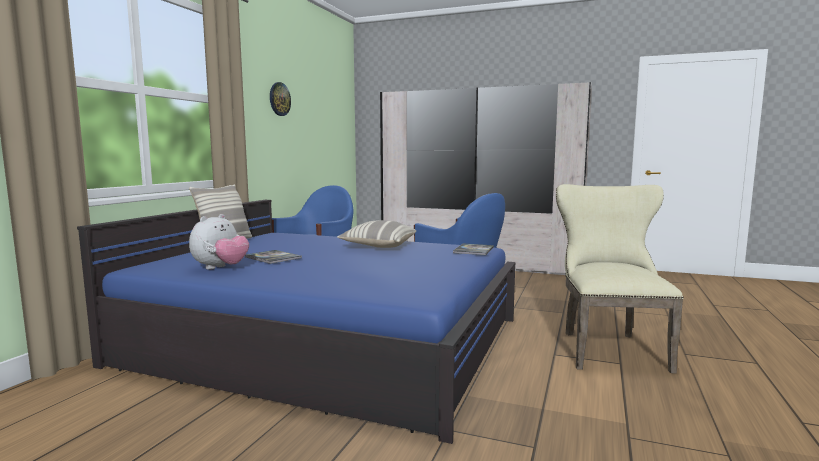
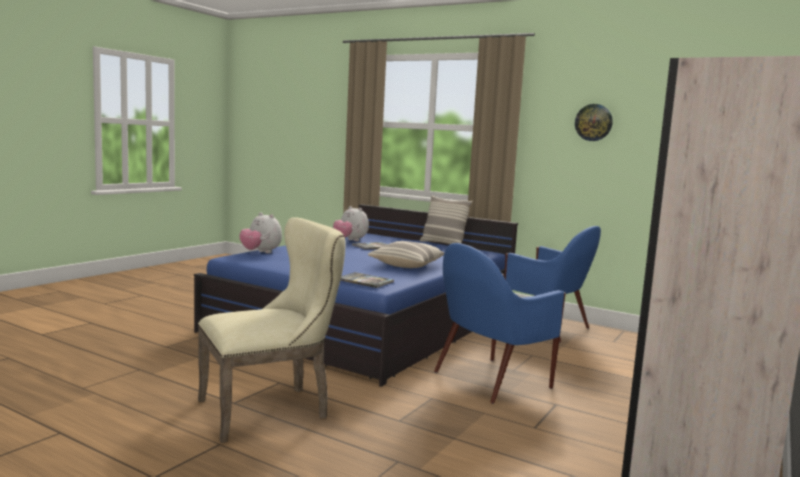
camera: 100 degrees right, 0 degrees up
(370, 291) = (260, 252): none -> plush toy
(608, 348) = (272, 409): beige chair -> beige chair turned 45 degrees counterclockwise

